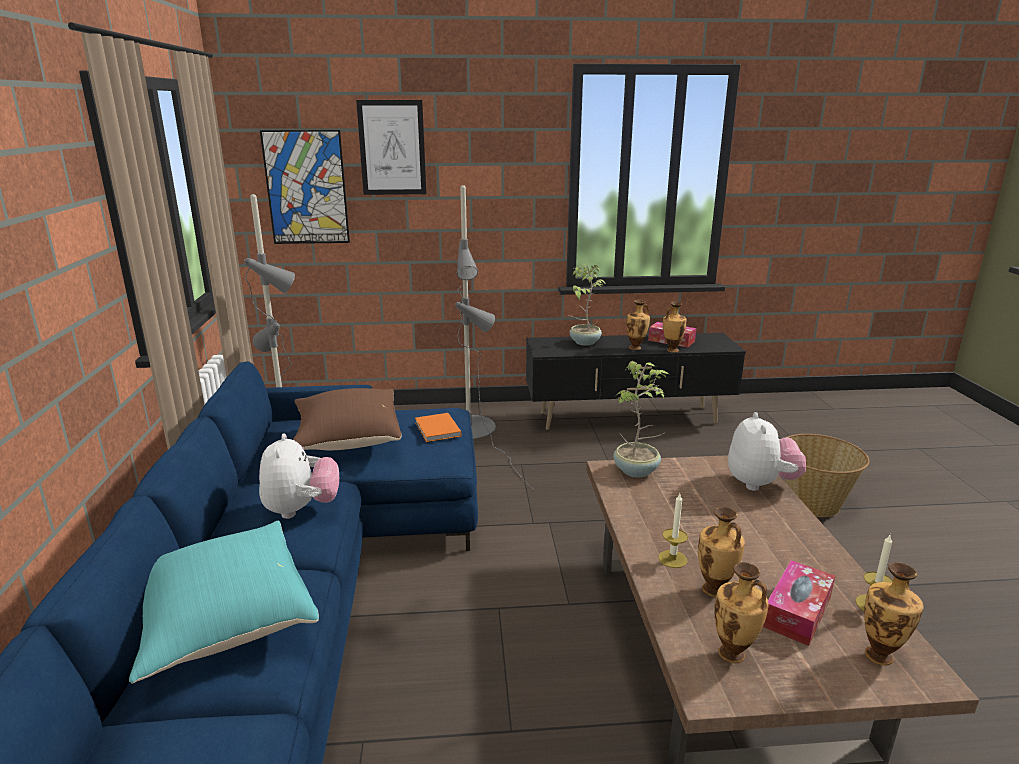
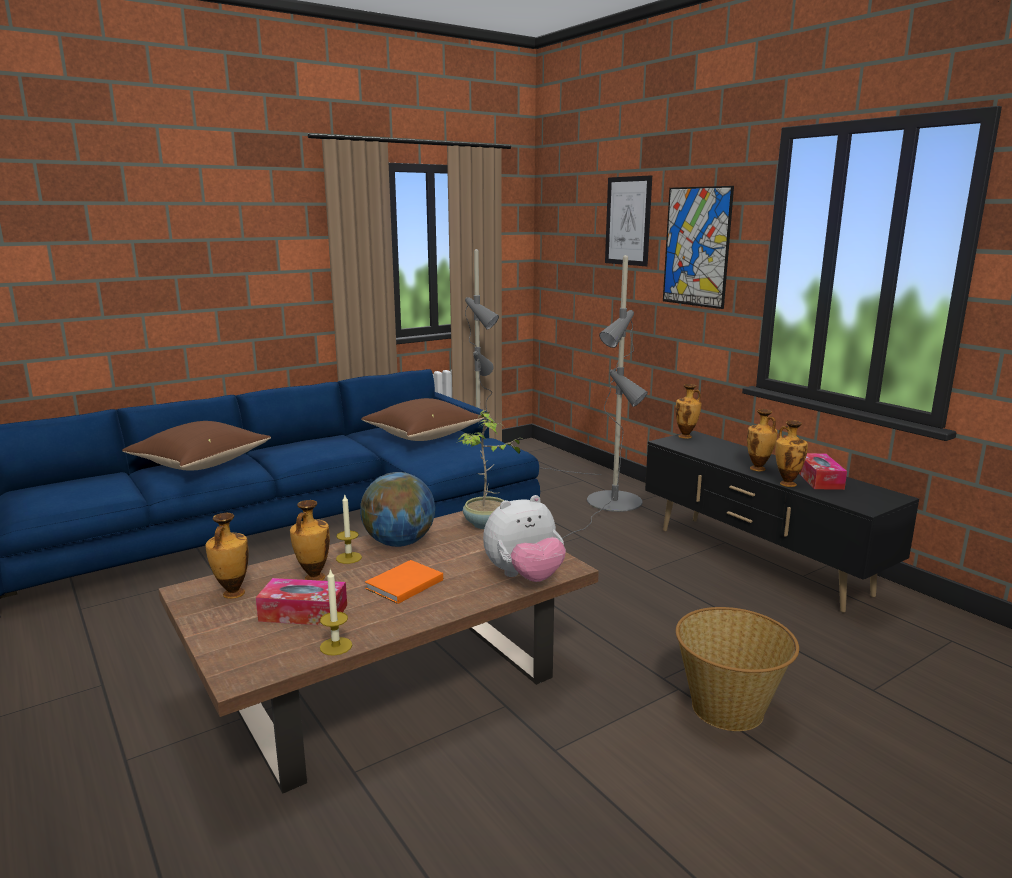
camera: 60 degrees right, 5 degrees down
(222, 620) = (201, 464): turquoise pillow -> brown pillow
(301, 509) = (318, 450): plush toy -> none
(306, 188) = (573, 254): picture -> picture (696, 247)
(437, 430) = (470, 453): orange book -> orange book (402, 584)
(584, 342) = (726, 449): potted plant -> none
(652, 523) = (399, 543): none -> globe
(880, 655) = (260, 652): vase -> vase (686, 437)

